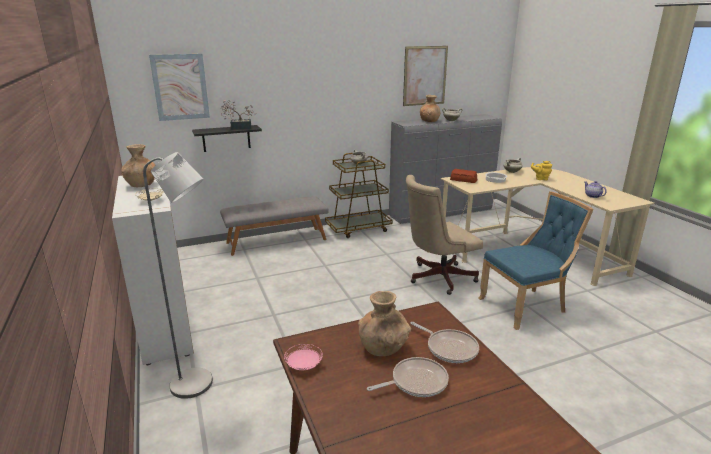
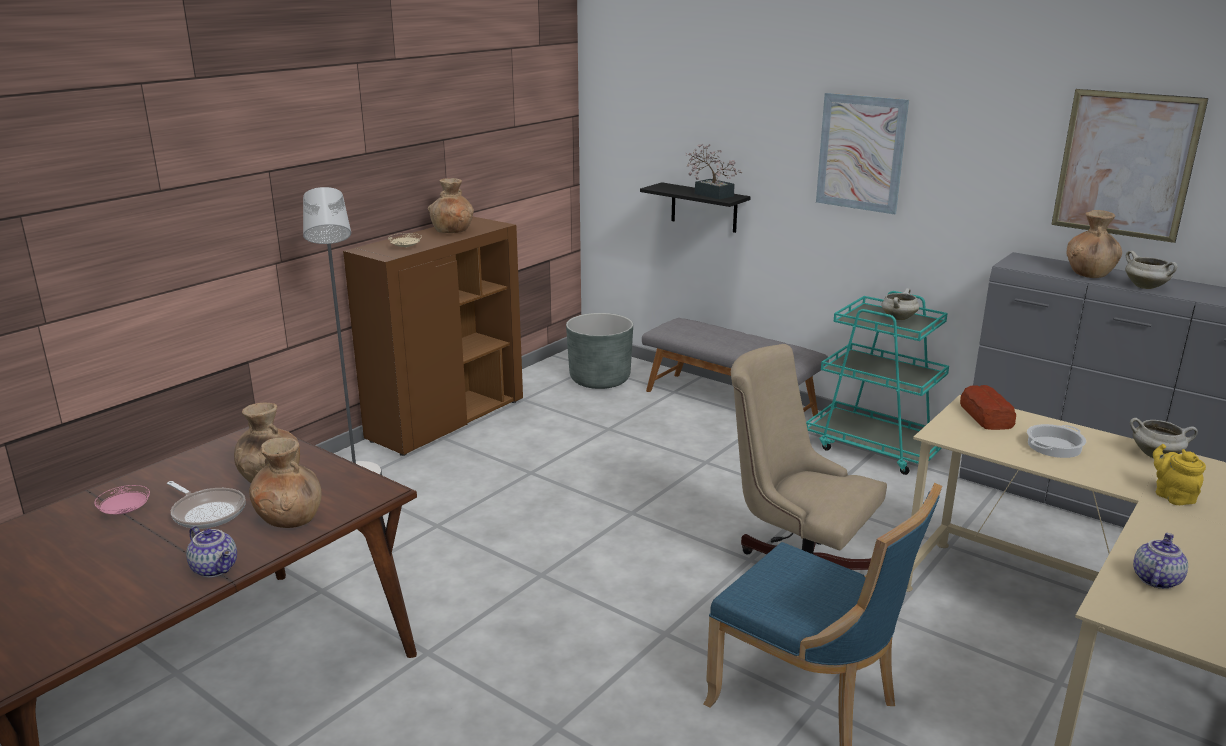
camera: 60 degrees right, 0 degrees up
(165, 325) = (447, 420): white cabinet -> brown cabinet
(180, 87) = (655, 115): picture -> picture (861, 153)
(197, 262) = (600, 379): none -> grey planter
(304, 366) = (214, 447): pink plate -> pink plate (125, 512)
(358, 228) = (875, 448): brown cart -> turquoise cart
(449, 348) = (290, 519): frying pan -> brown vase
(504, 387) = (216, 568): none -> teapot

